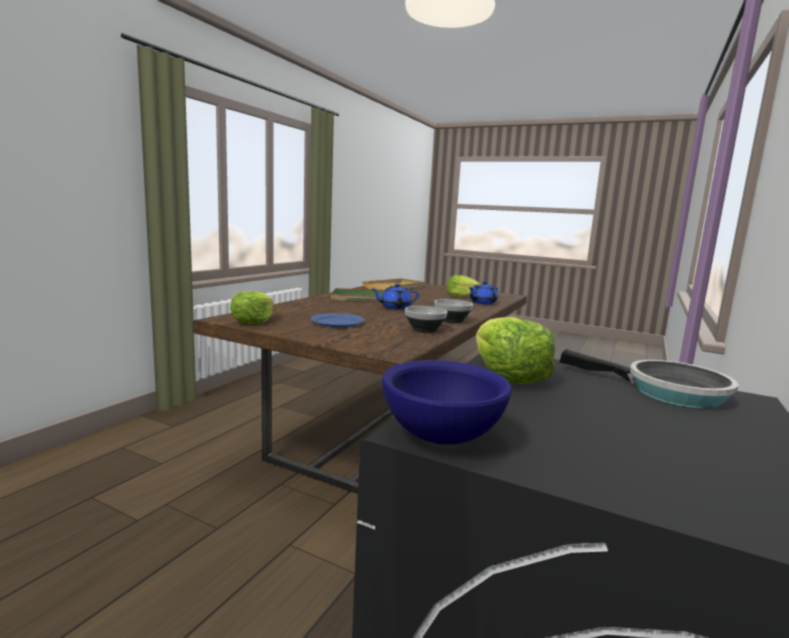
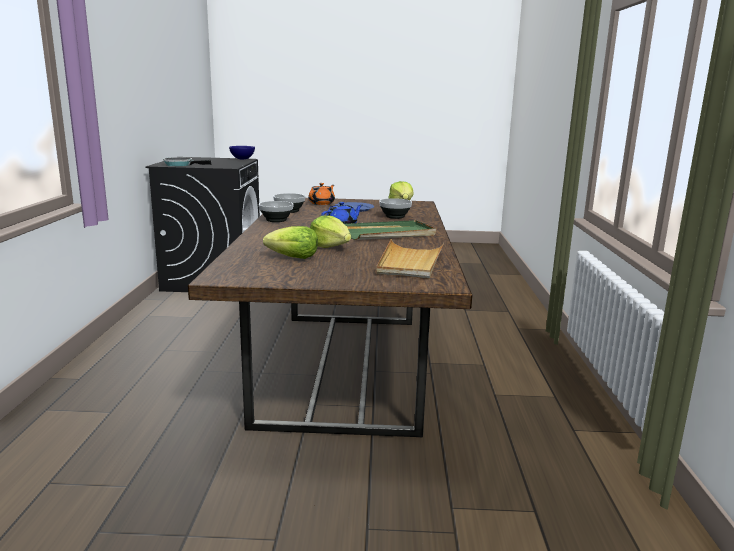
camera: 155 degrees right, 5 degrees up
(319, 308) = (395, 216): none -> bowl
(360, 336) = (322, 203): none -> orange teapot
(482, 303) = (259, 248): blue teapot -> none
(507, 376) = (229, 164): lettuce -> lettuce (330, 246)

